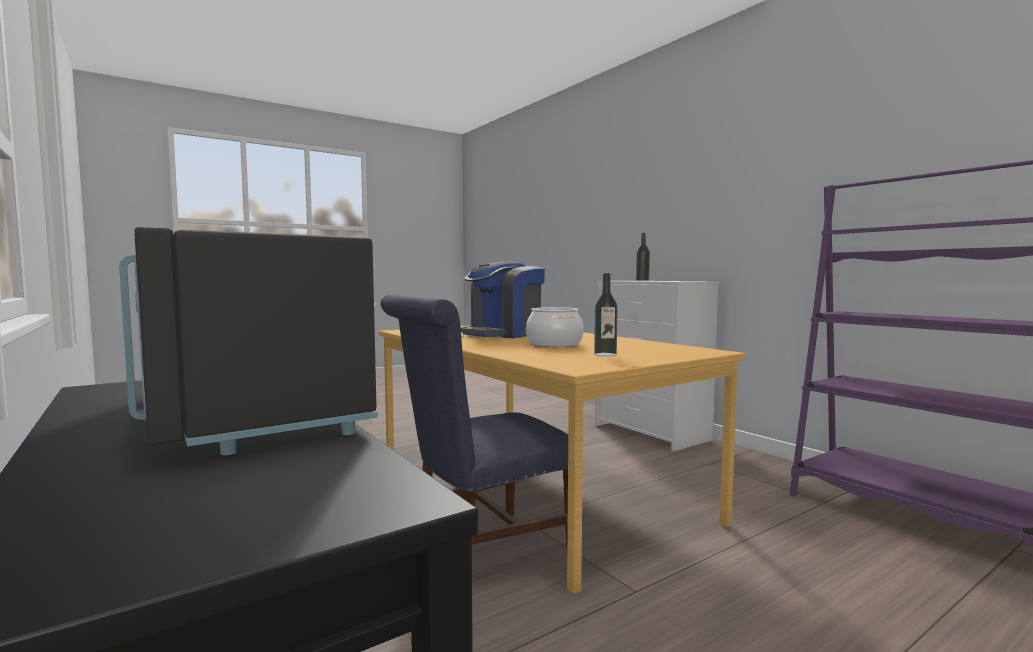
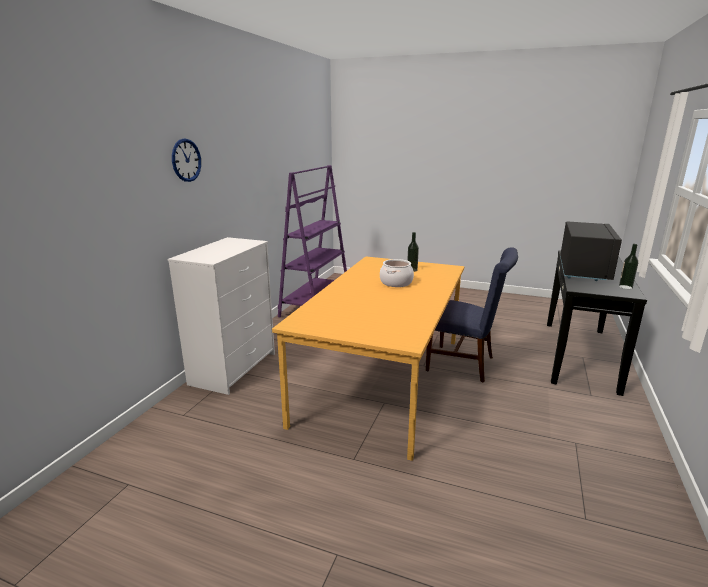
camera: 125 degrees left, 15 degrees up
(503, 334) = (372, 303): coffee machine -> none
(642, 280) = (201, 253): bottle -> bottle (625, 287)
(681, 185) = (186, 160): none -> wall clock

